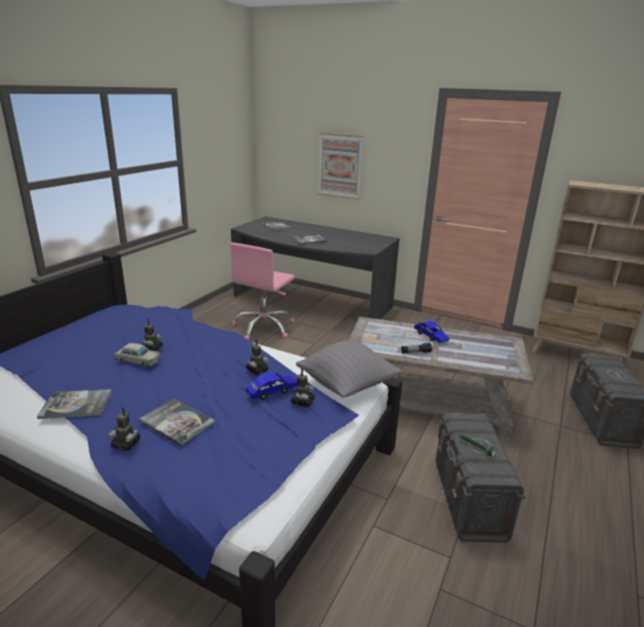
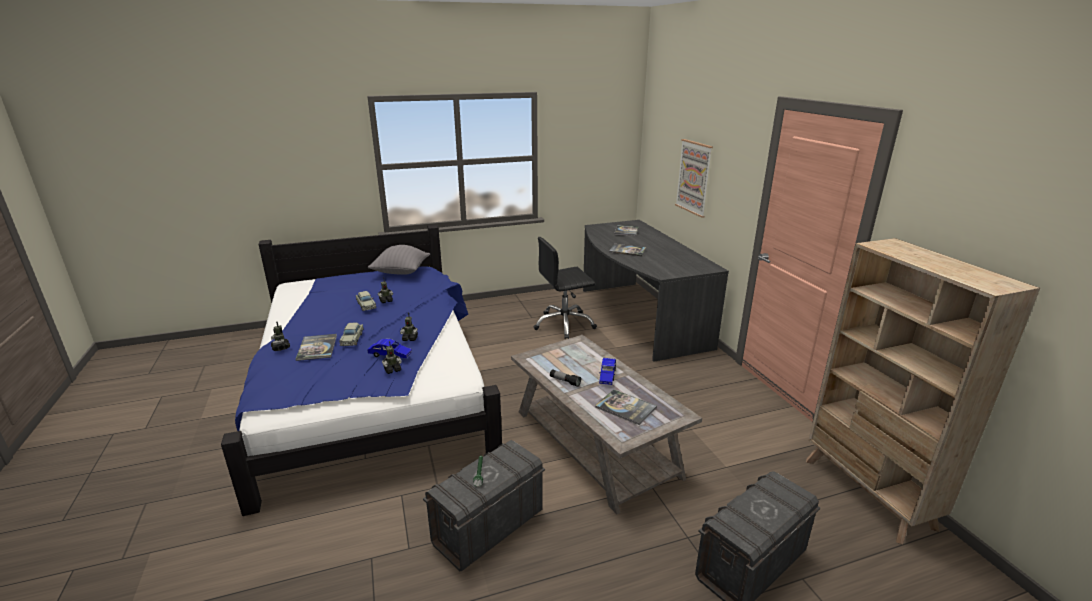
camera: 45 degrees right, 0 degrees up
(76, 404) = (302, 318): book -> book (625, 407)
(198, 396) = (352, 339): none -> beige toy car
(264, 327) = (564, 324): pink office chair -> black office chair
(347, 386) = (446, 376): grey pillow -> grey pillow (401, 273)

